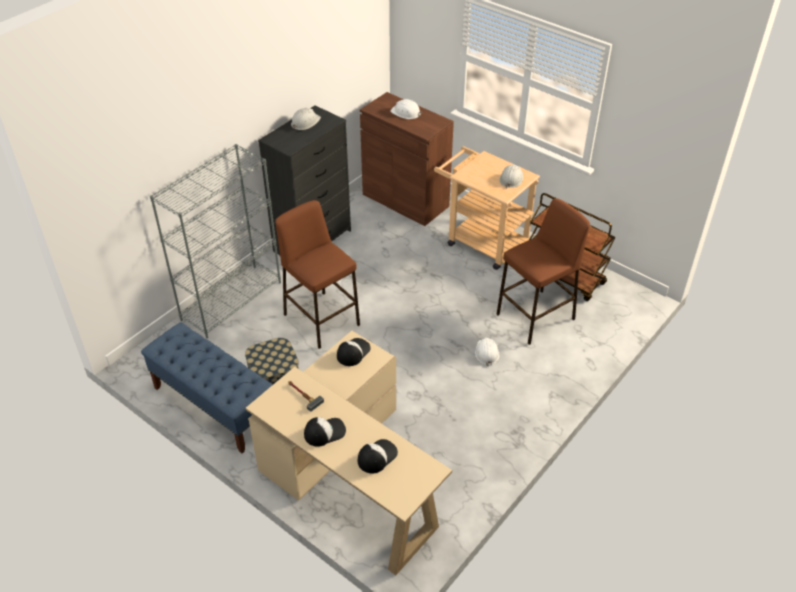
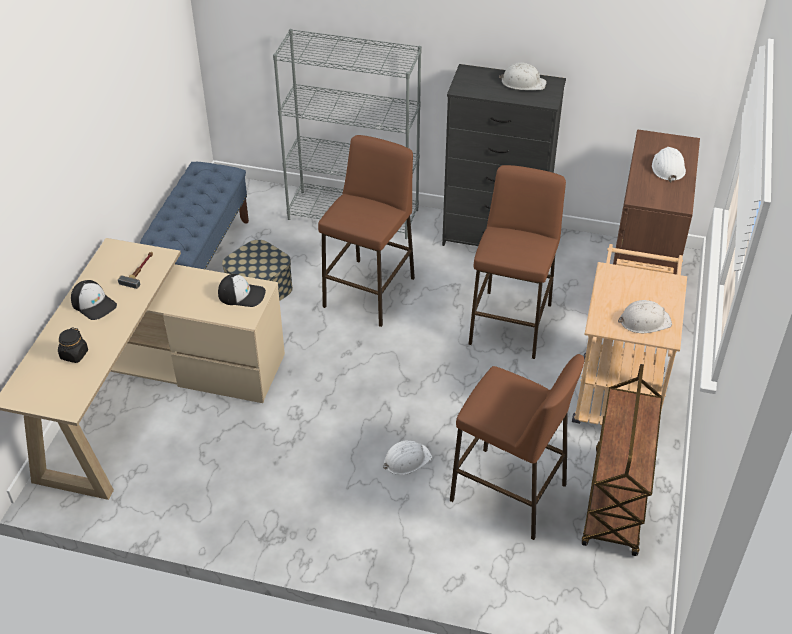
camera: 65 degrees right, 0 degrees up
(377, 456) = (74, 355): cap -> black jar
(398, 264) = (510, 323): none -> brown stool

